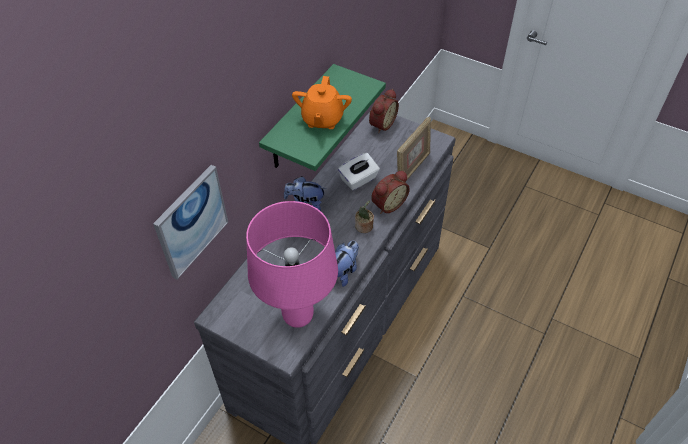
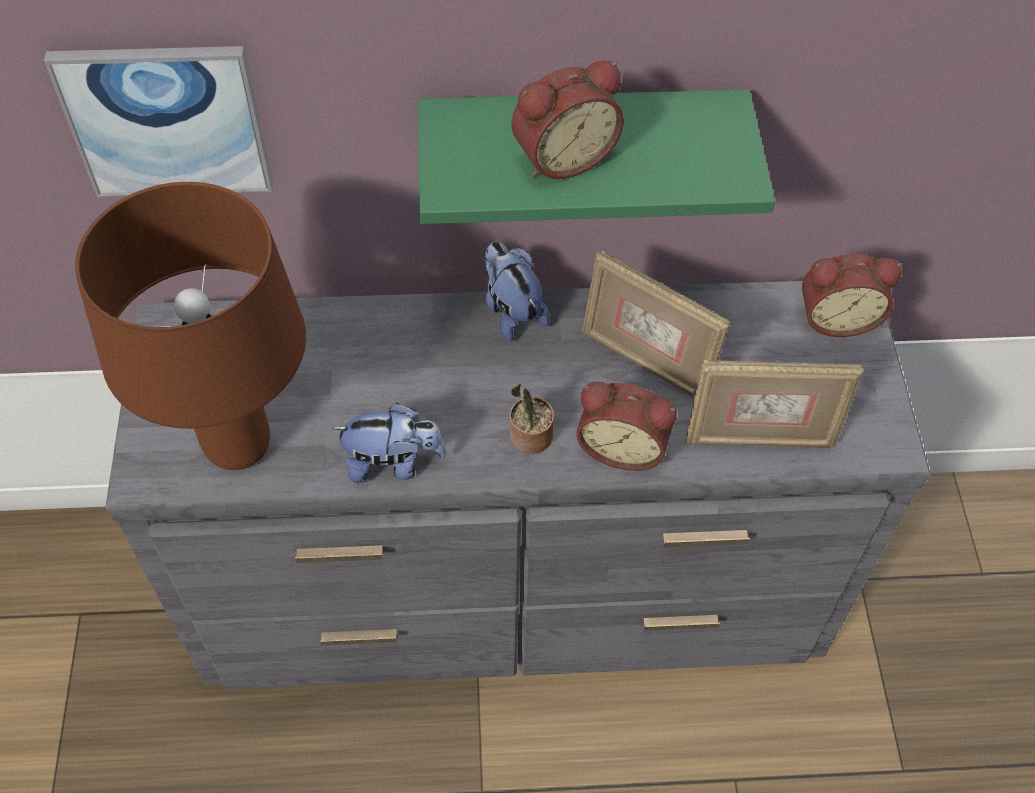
camera: 55 degrees right, 5 degrees up
(298, 316) = (240, 447): pink table lamp -> brown table lamp
(322, 119) = (562, 156): orange teapot -> alarm clock
(359, 180) = (646, 362): white tissue box -> picture frame

